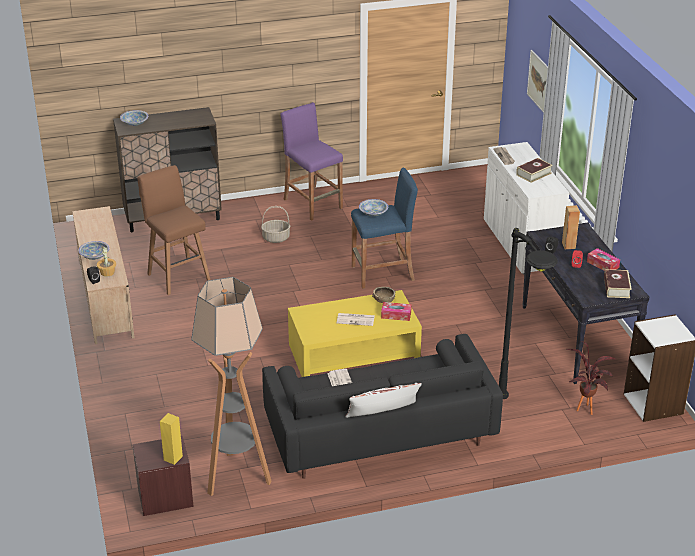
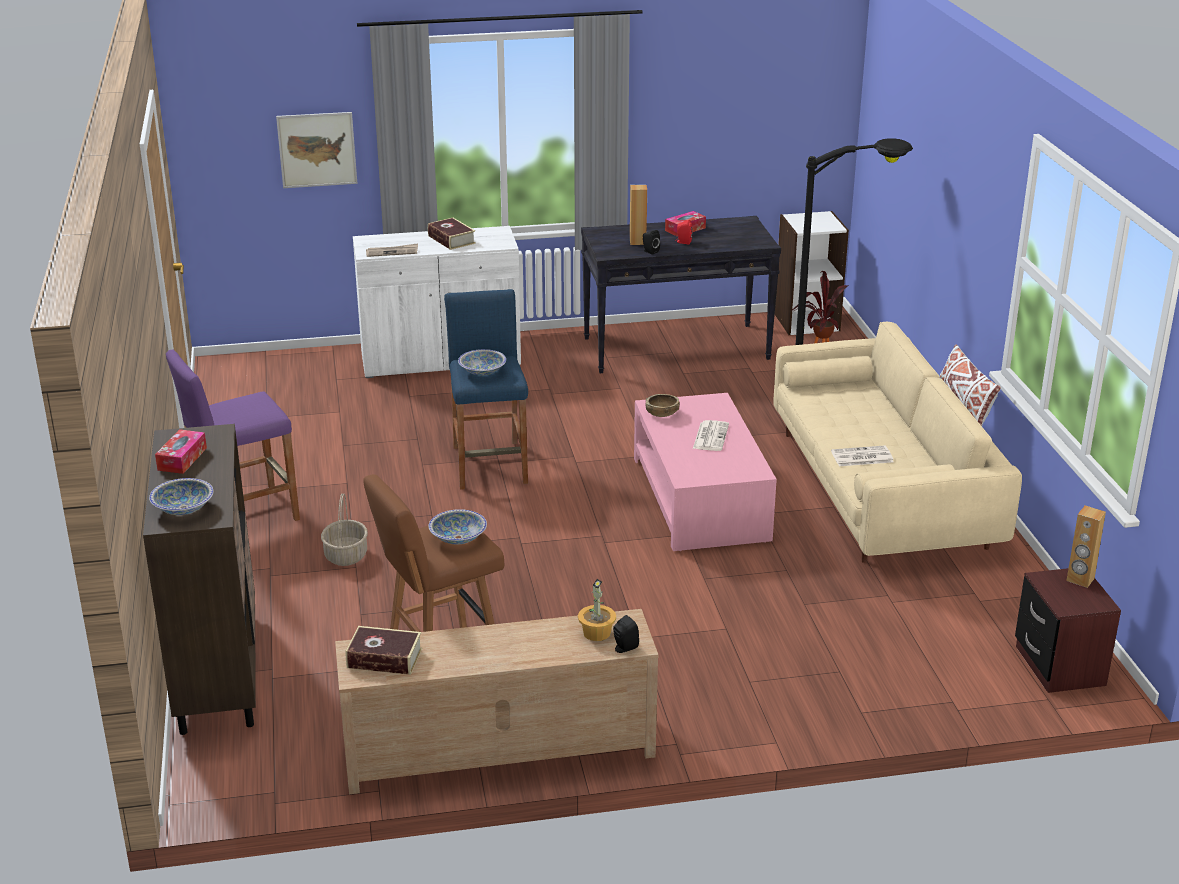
camera: 85 degrees left, 5 degrees down
(94, 256) = (532, 650): bowl -> bowl (458, 537)
(173, 458) = (1080, 580): yellow speaker -> brown speaker
(236, 476) = (997, 603): floor lamp -> none
(353, 354) = (700, 498): yellow coffee table -> pink coffee table
(379, 432) = (881, 489): black sofa -> beige sofa
(396, 315) = (700, 407): tissue box -> tissue box (182, 459)
(616, 288) = (738, 228): book -> book (384, 658)

